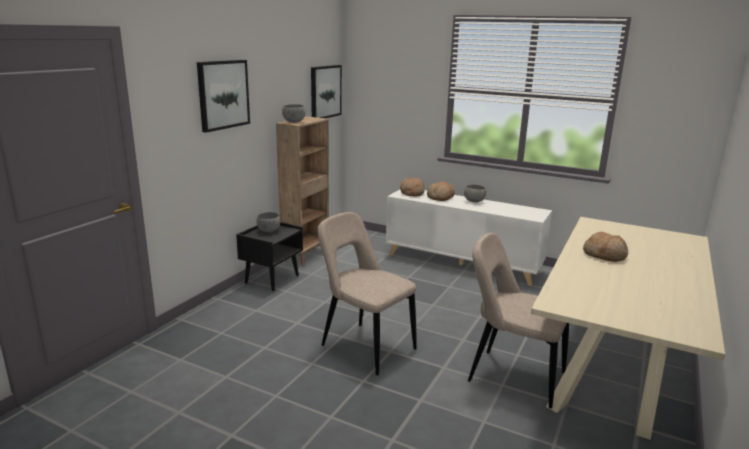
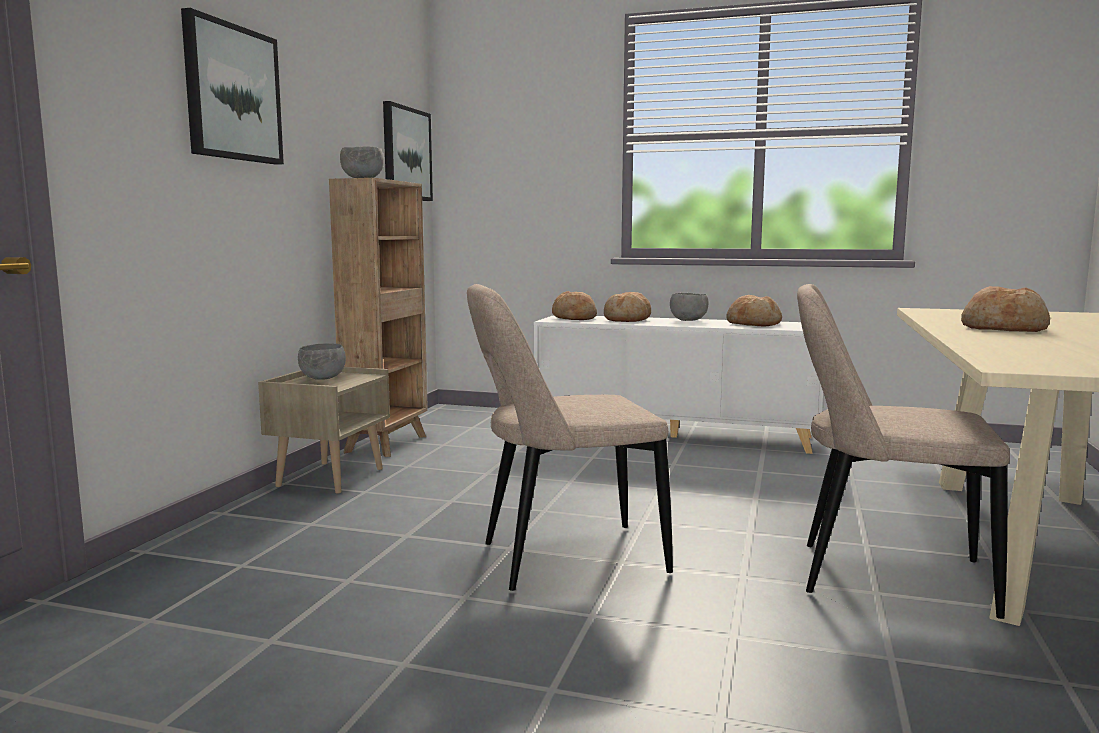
camera: 10 degrees left, 10 degrees down
(272, 278) = (330, 477): black nightstand -> beige nightstand
(364, 346) = (564, 559): beige chair -> beige chair turned 45 degrees counterclockwise
(508, 209) = (753, 324): none -> bread

